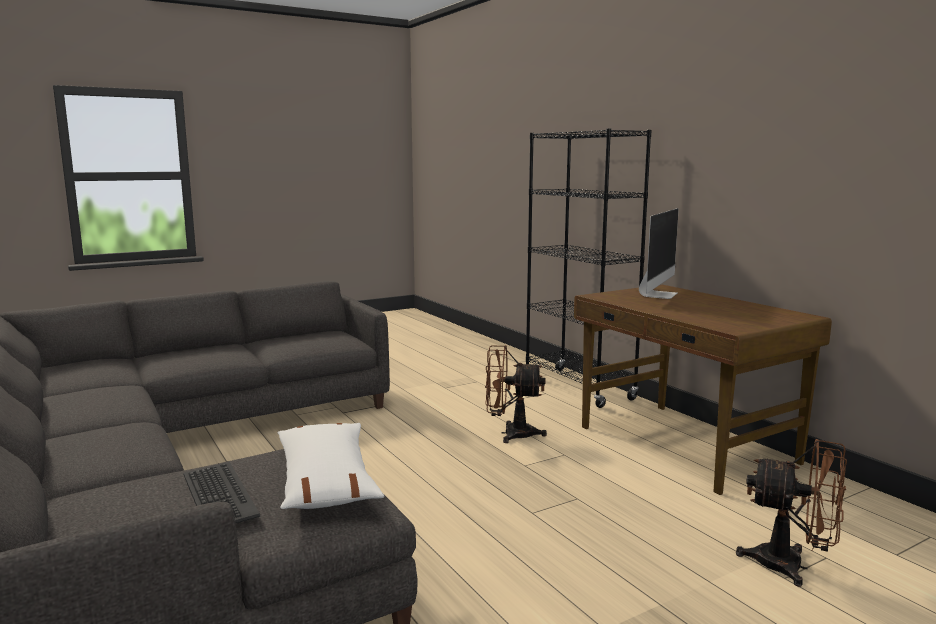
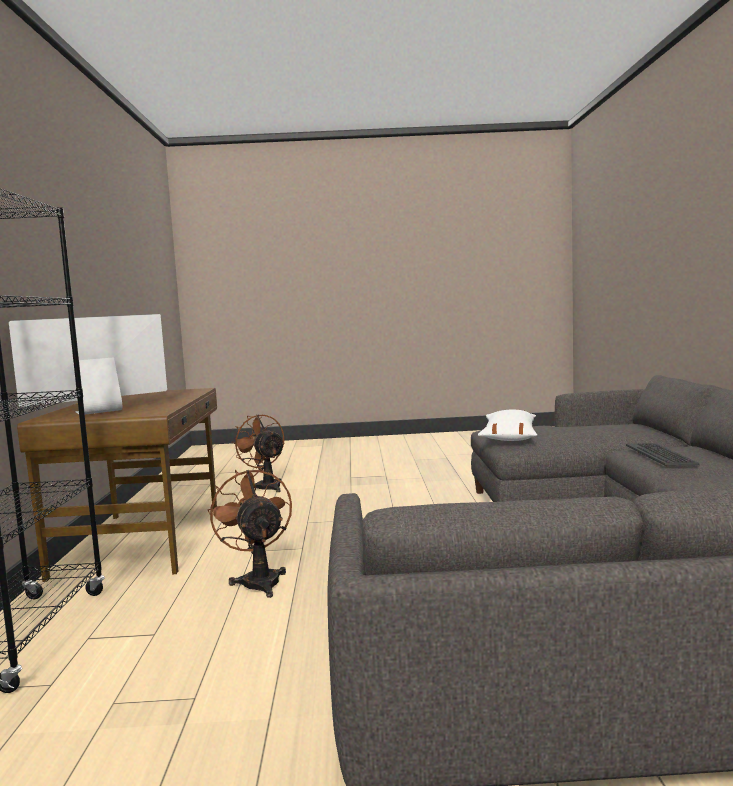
camera: 150 degrees left, 5 degrees down
(218, 495) = (570, 430): keyboard -> keyboard (661, 455)
(510, 434) = (259, 580): brown fan -> brown fan turned 150 degrees counterclockwise

